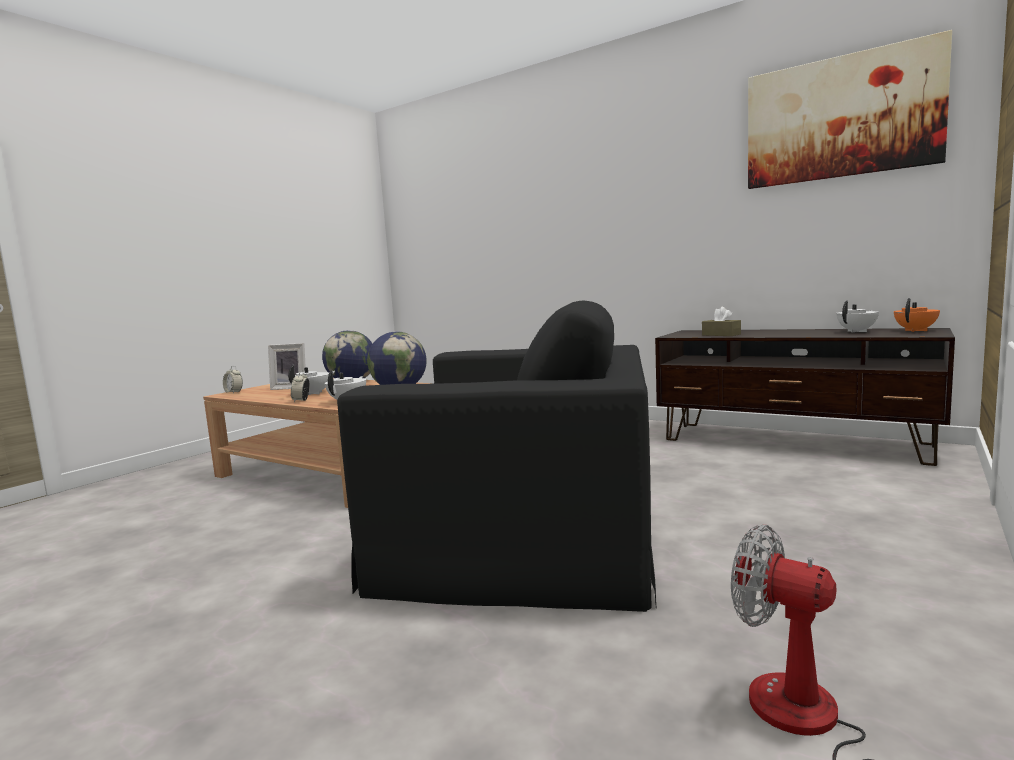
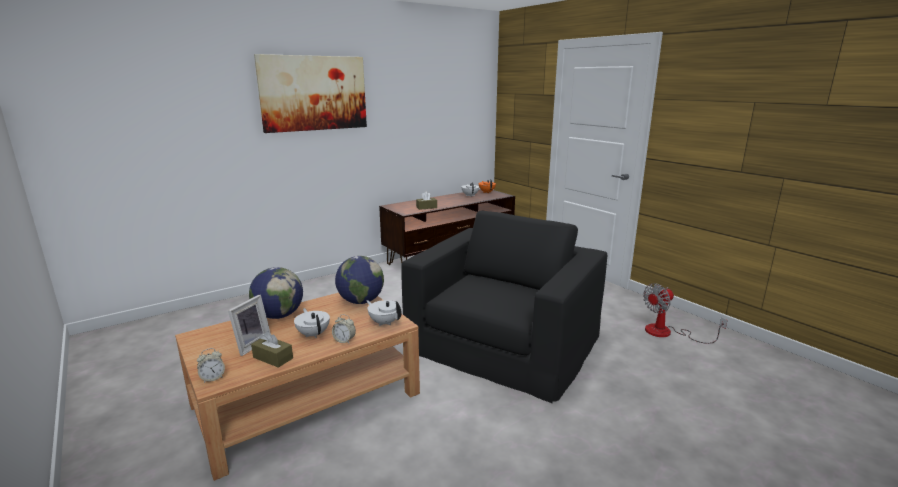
camera: 70 degrees left, 10 degrees up
(266, 395) = (273, 358): none -> brown tissue box
(840, 118) = (448, 85): picture -> picture (314, 93)

